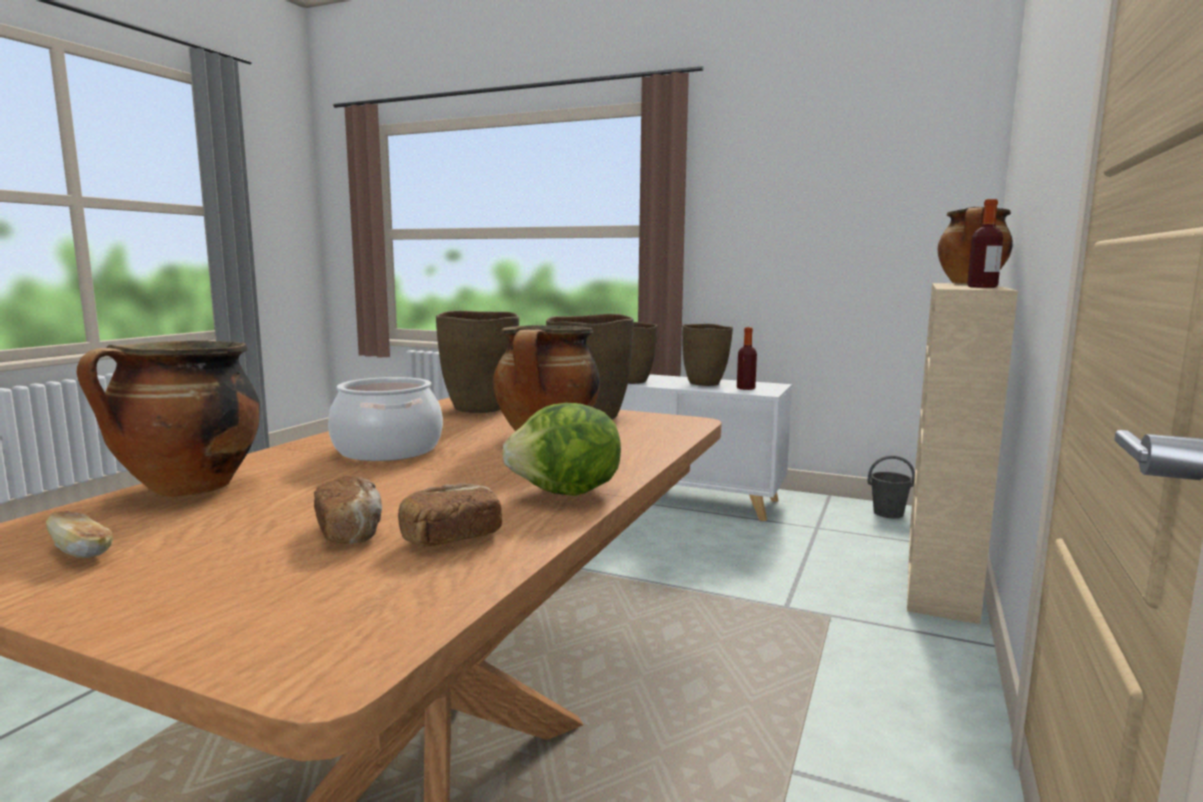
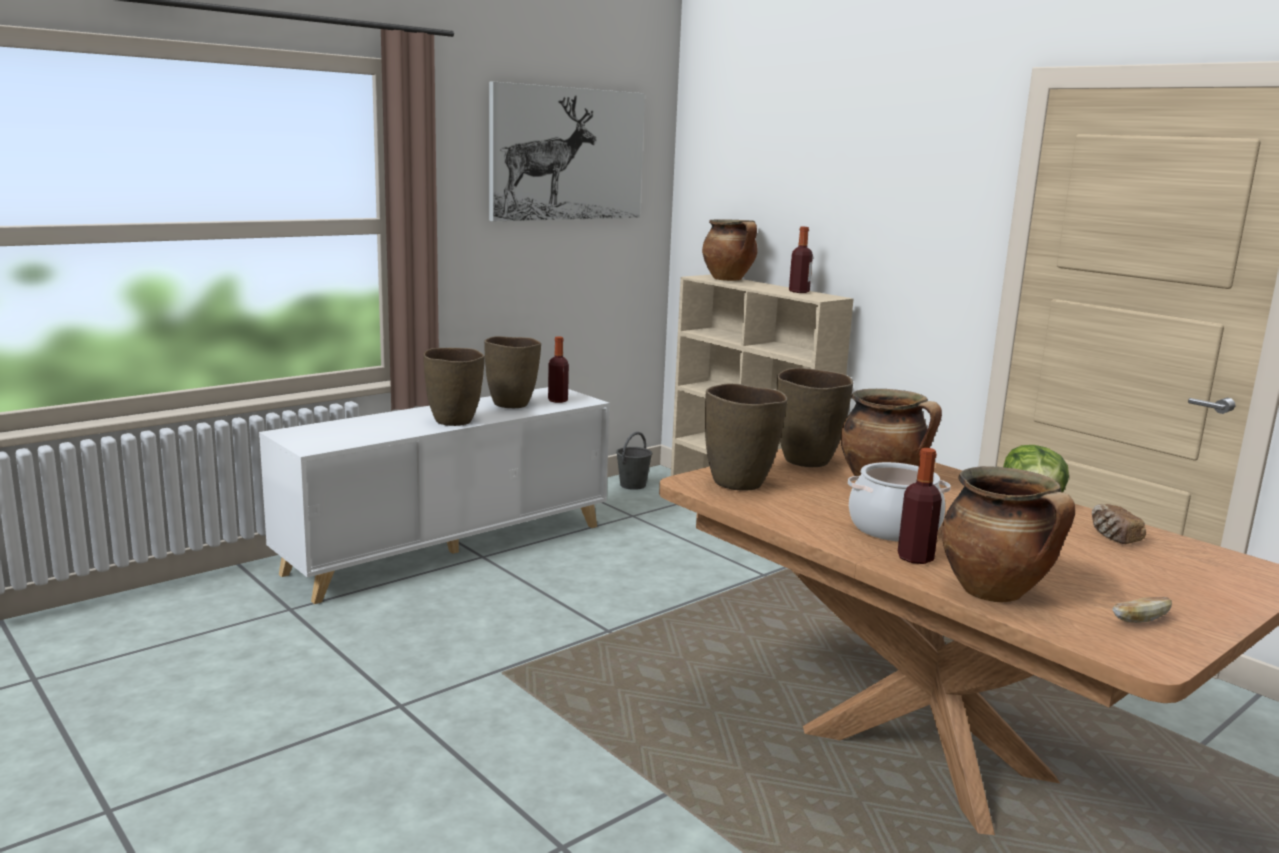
camera: 65 degrees left, 5 degrees up
(293, 460) = (915, 558): none -> bottle
(351, 531) = (1101, 555): bread -> none
(843, 163) = (568, 154): none -> picture

